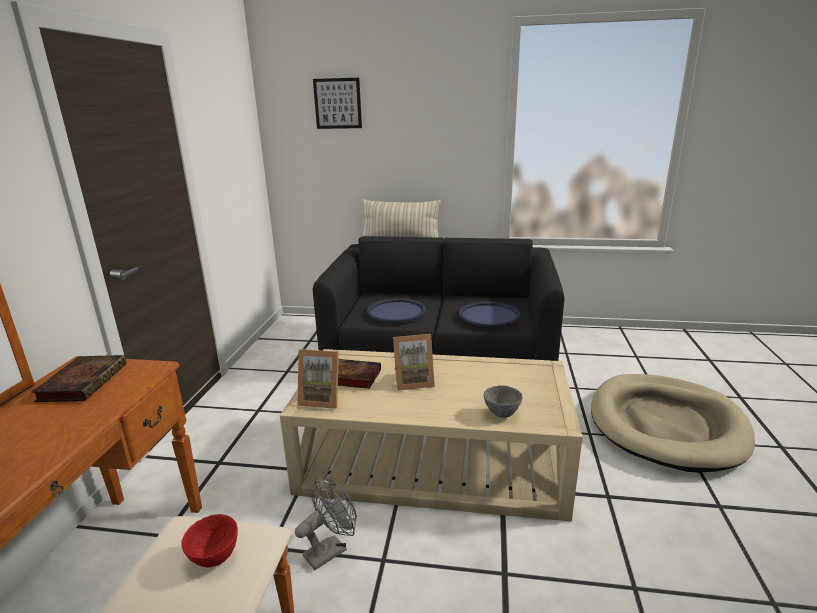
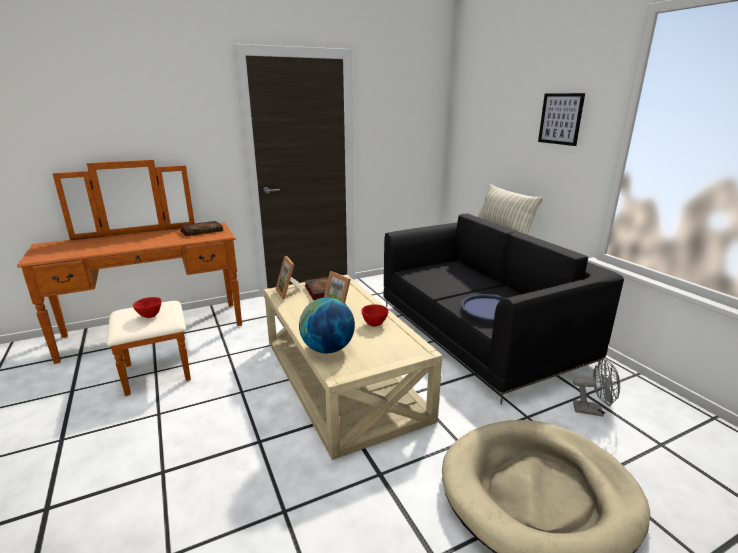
camera: 55 degrees right, 0 degrees up
(330, 549) = (238, 372): grey fan -> grey fan (593, 410)
(337, 103) = (494, 99): picture -> picture (560, 119)
(396, 311) = (440, 277): blue tray -> none
(469, 372) = (374, 324): none -> red bowl
(502, 414) = (327, 349): grey bowl -> globe

